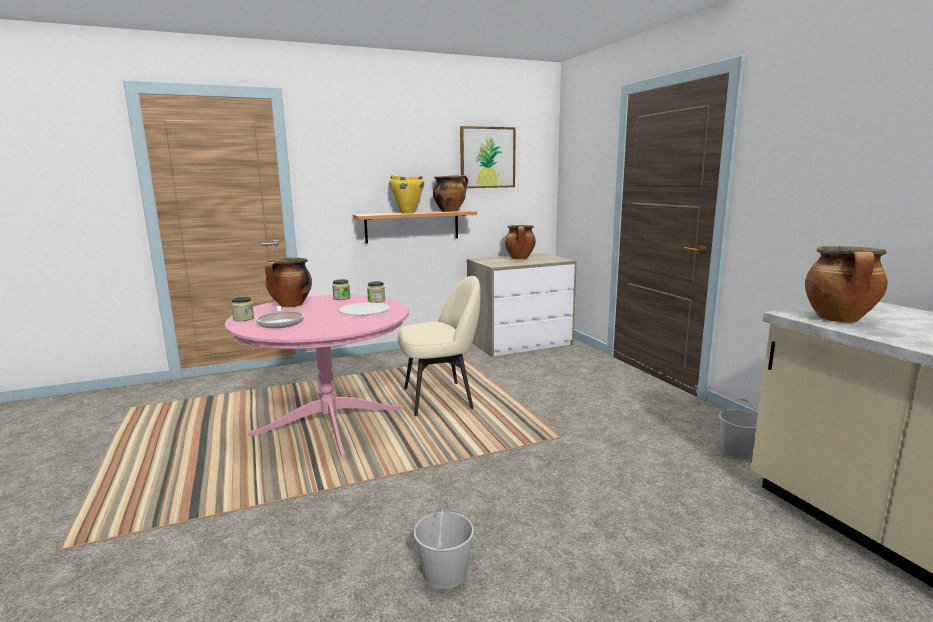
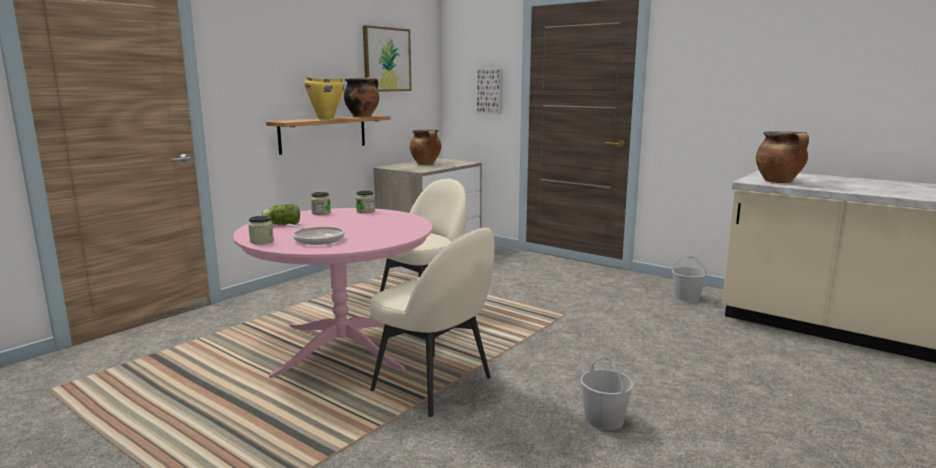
camera: 30 degrees left, 0 degrees up
(290, 305) = (281, 224): cooking pot -> lettuce
(347, 479) = (434, 385): none -> beige chair
(364, 311) = (377, 220): white plate -> none
(592, 187) = (490, 91): none -> picture

